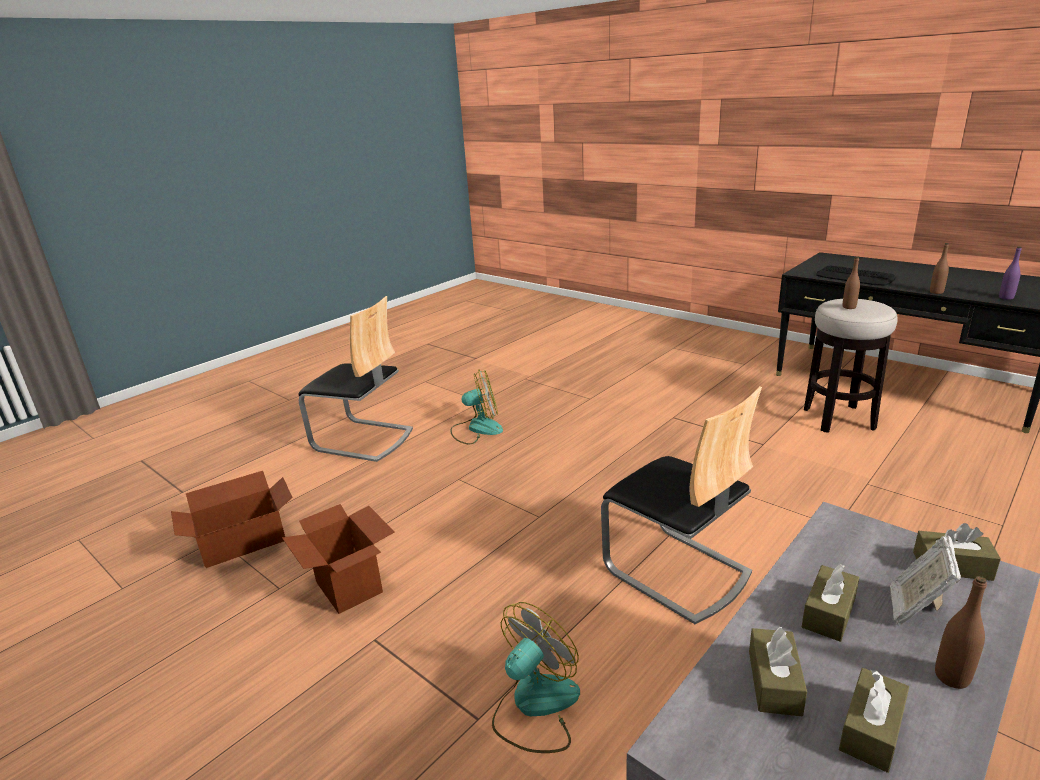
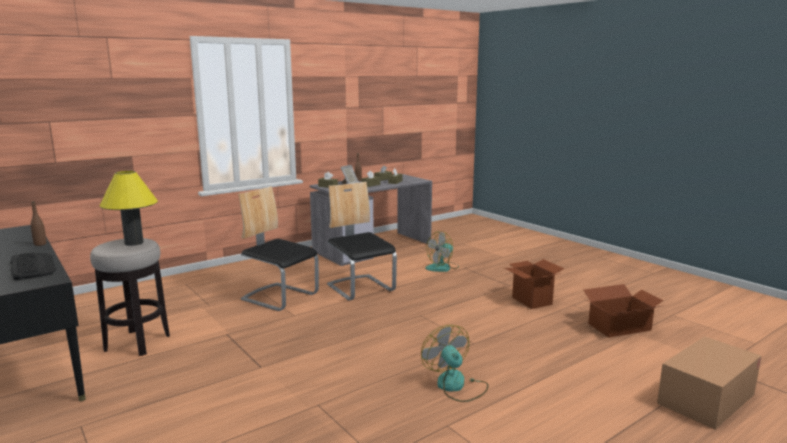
camera: 170 degrees left, 10 degrees down
(245, 452) = (706, 399): none -> cardboard box
(363, 439) = (579, 393): chair -> chair (280, 297)
(477, 429) = (456, 386): fan -> fan turned 60 degrees clockwise
(849, 307) = (134, 243): brown bottle -> yellow table lamp
(1006, 297) = (22, 235): purple bottle -> none

